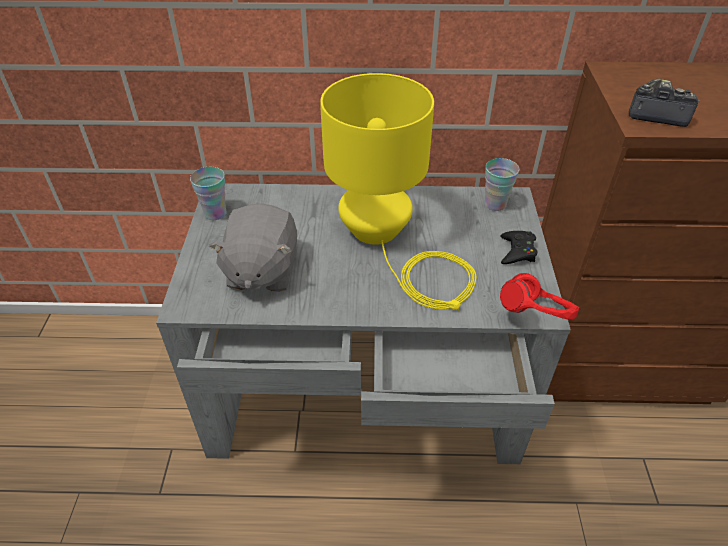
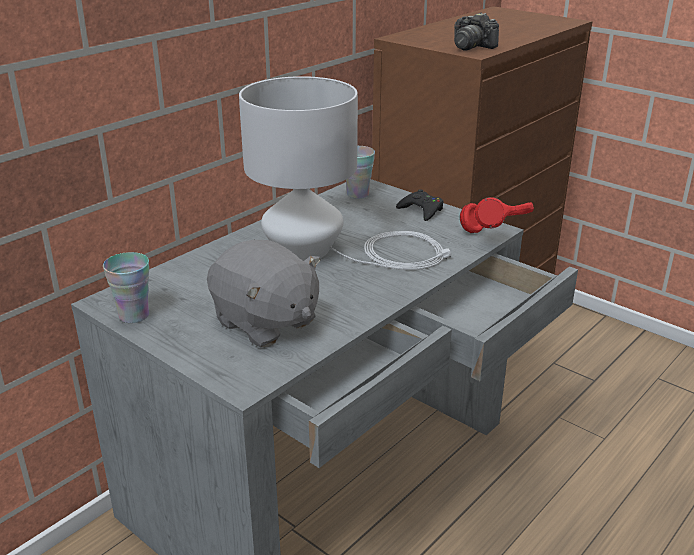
camera: 50 degrees left, 15 degrees down
(398, 248) = (342, 250): yellow table lamp -> white table lamp
(656, 114) = (471, 46): camera -> camera turned 105 degrees counterclockwise

